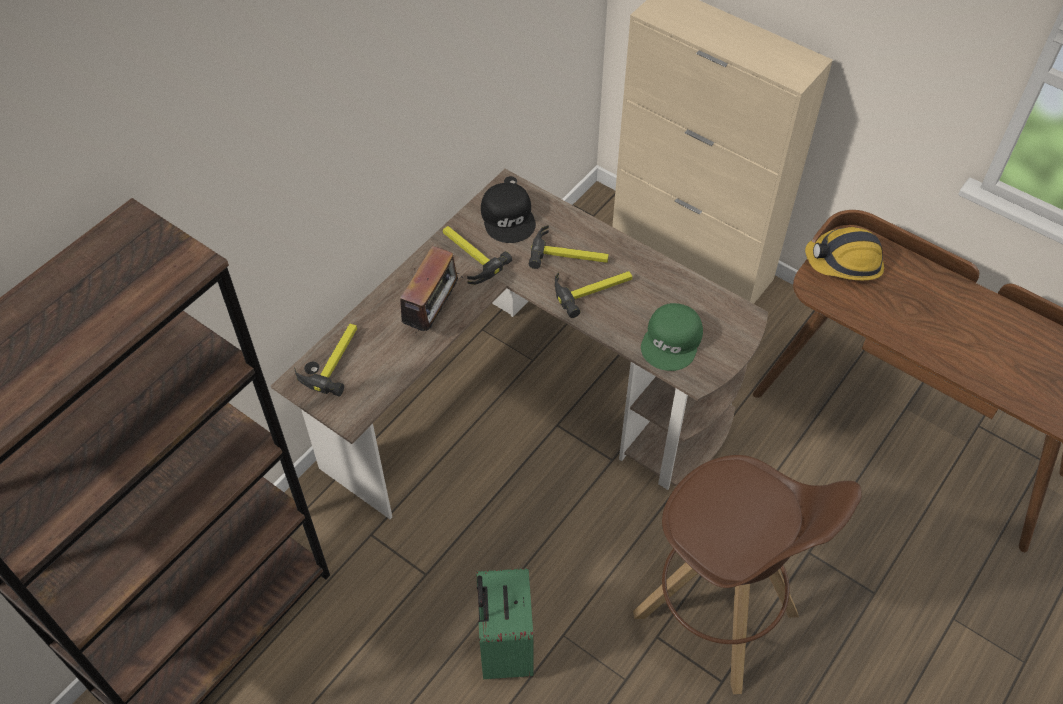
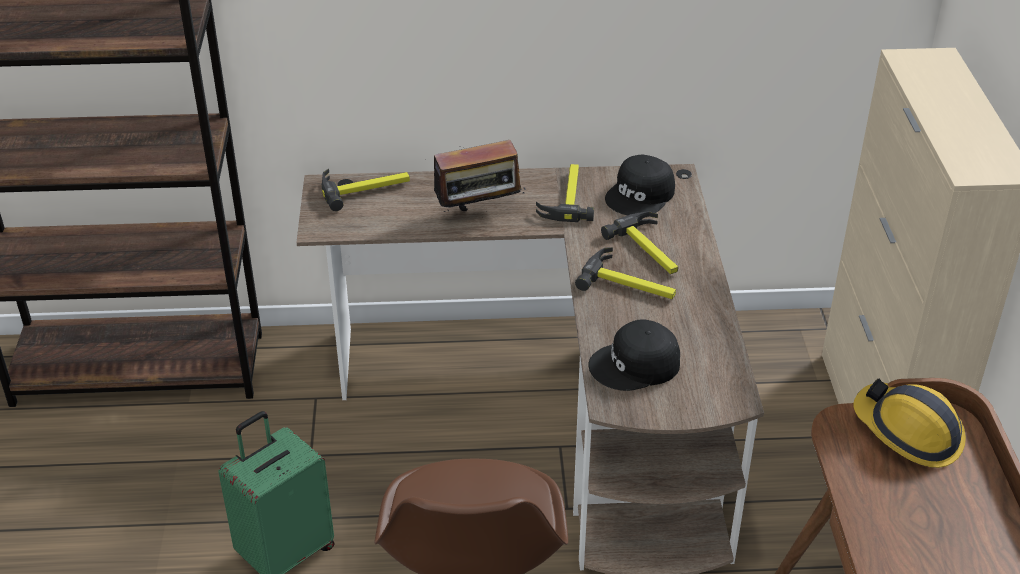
camera: 50 degrees right, 15 degrees down
(672, 341) = (635, 365): green cap -> black cap

